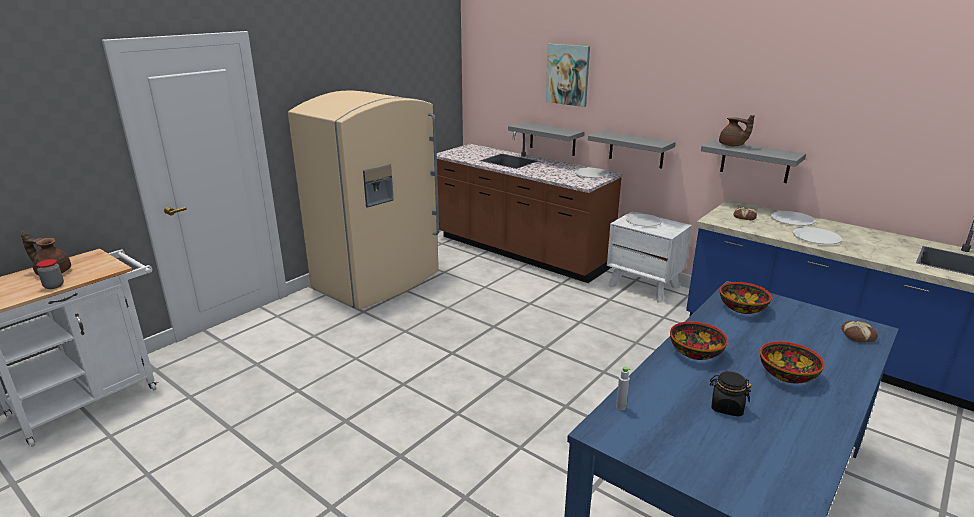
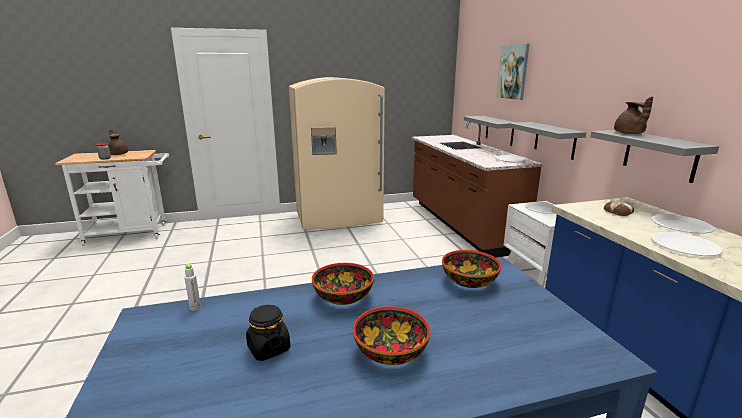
camera: 35 degrees right, 5 degrees down
(858, 335) = (569, 354): bread -> none

